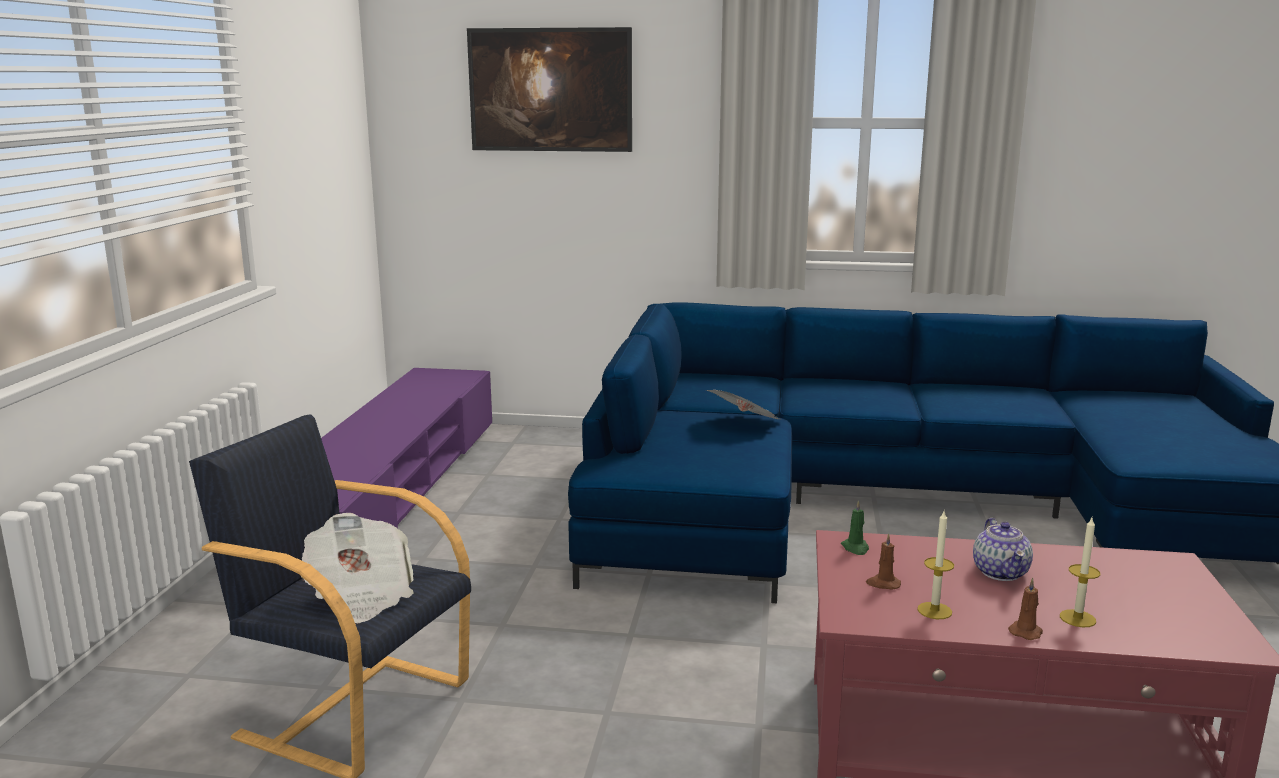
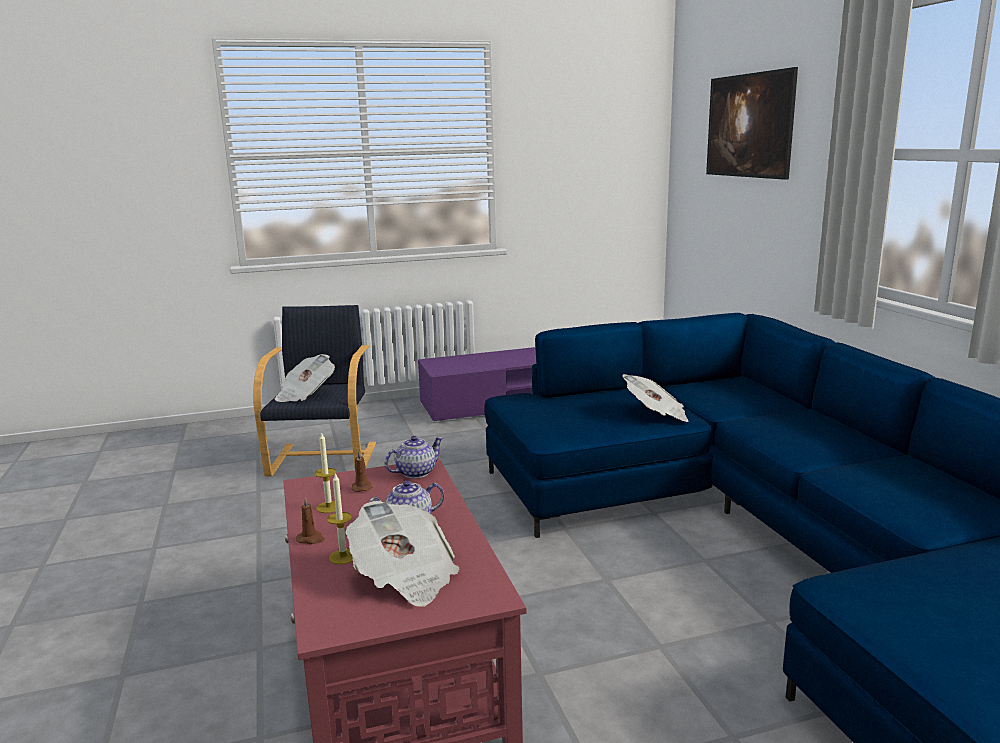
camera: 65 degrees right, 0 degrees up
(855, 548) = (415, 472): green candle -> teapot
(1133, 593) = (405, 577): none -> newspaper

